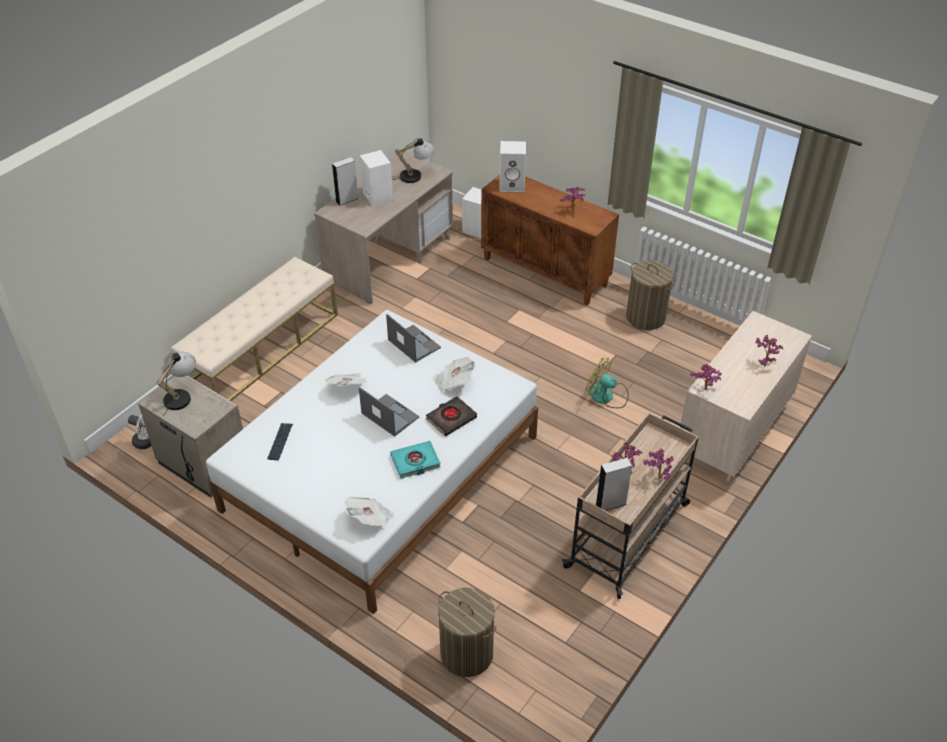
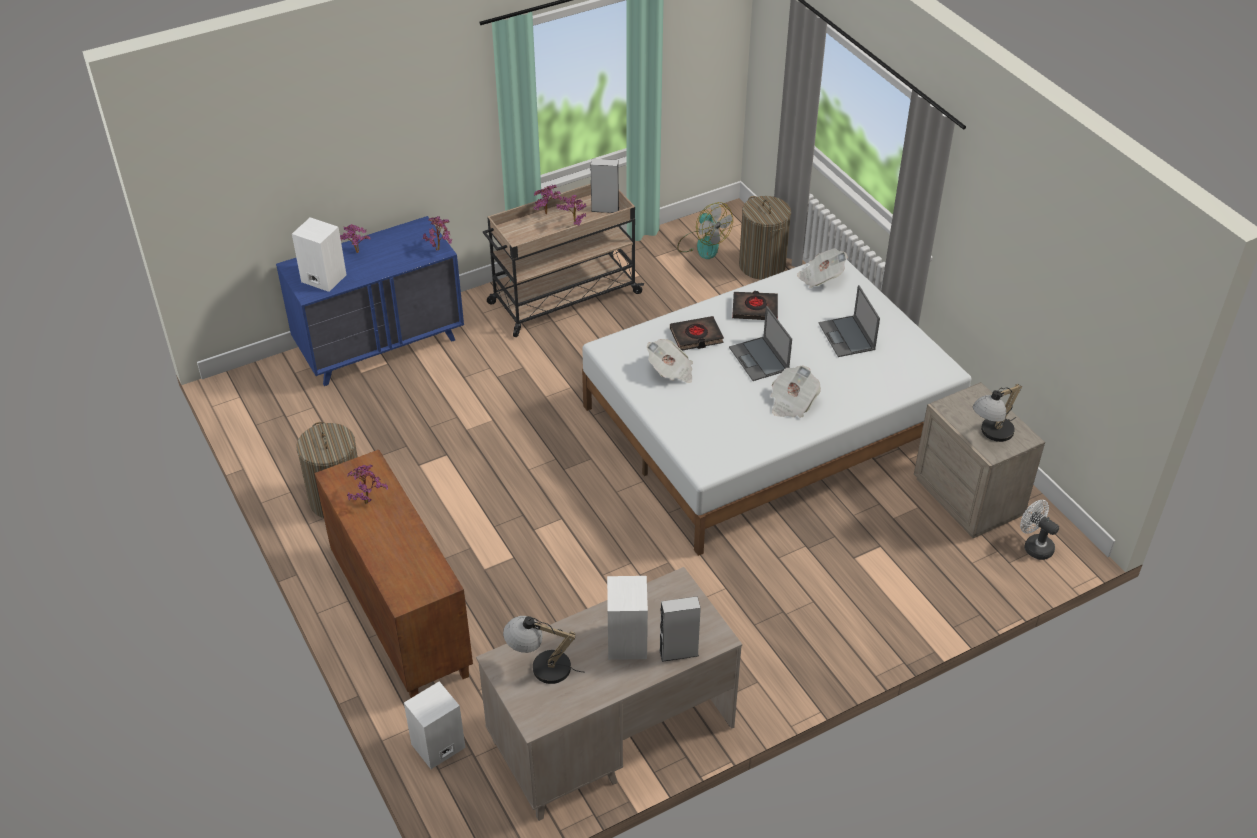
camera: 155 degrees left, 0 degrees up
(262, 349) = (862, 631): beige bench -> none
(280, 442) = (887, 368): keyboard -> none
(413, 343) = (691, 429): laptop -> laptop (847, 337)
(415, 462) = (755, 309): turquoise book -> black book
(512, 185) = (412, 579): white speaker -> white speaker (322, 278)
(606, 396) = (472, 422): fan -> fan (702, 245)
(733, 432) = (380, 345): beige dresser -> blue dresser

